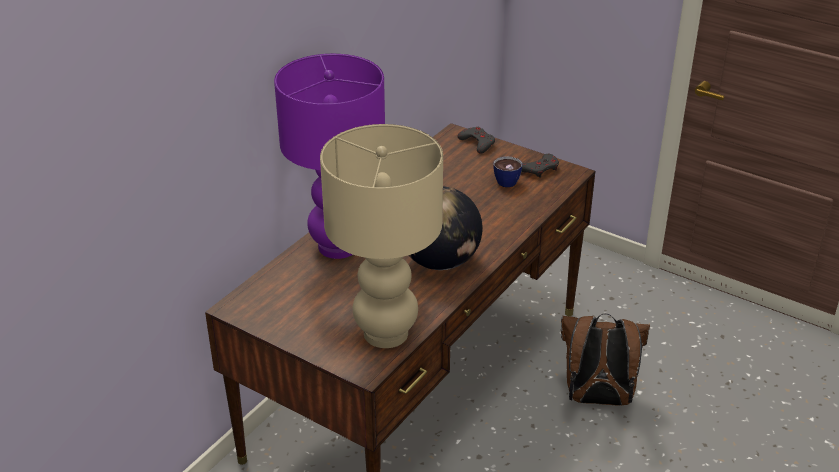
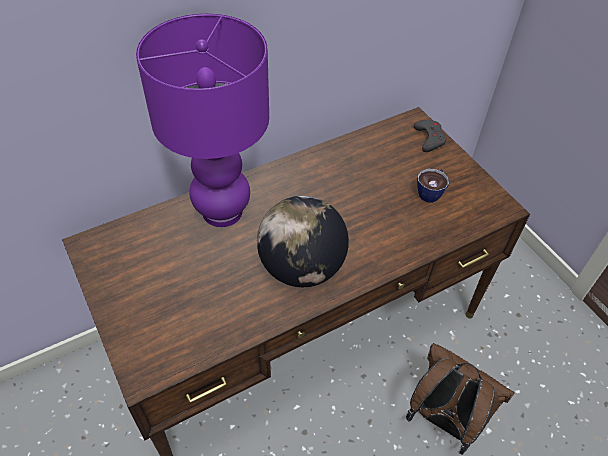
camera: 25 degrees right, 15 degrees up
(385, 334) = (190, 337): beige table lamp -> none
(540, 169) = (472, 191): grey game controller -> none

